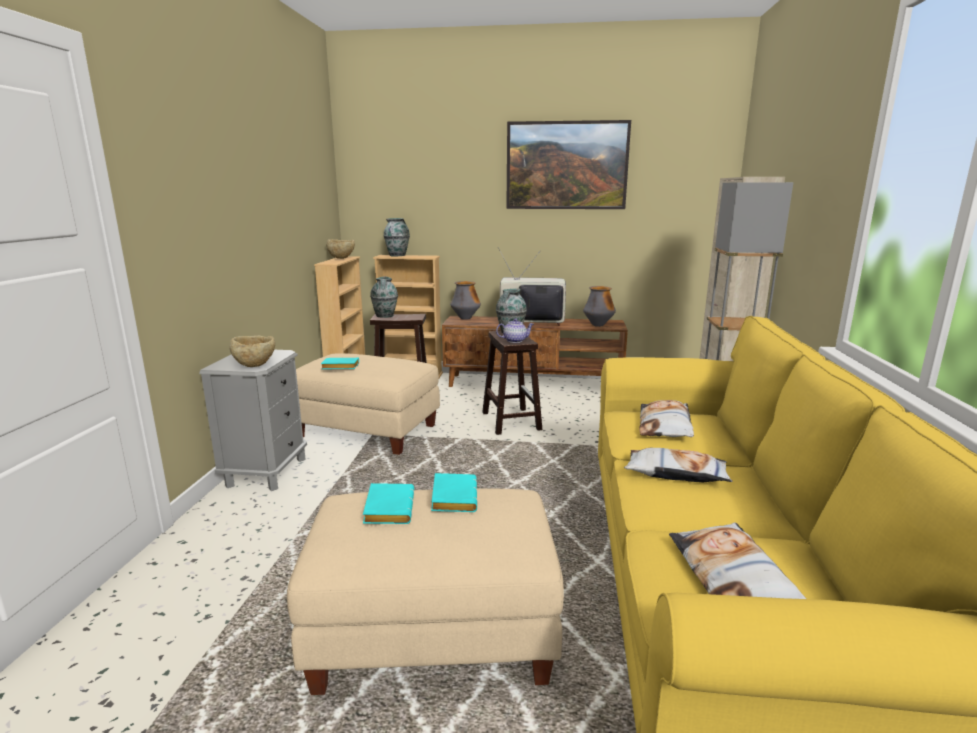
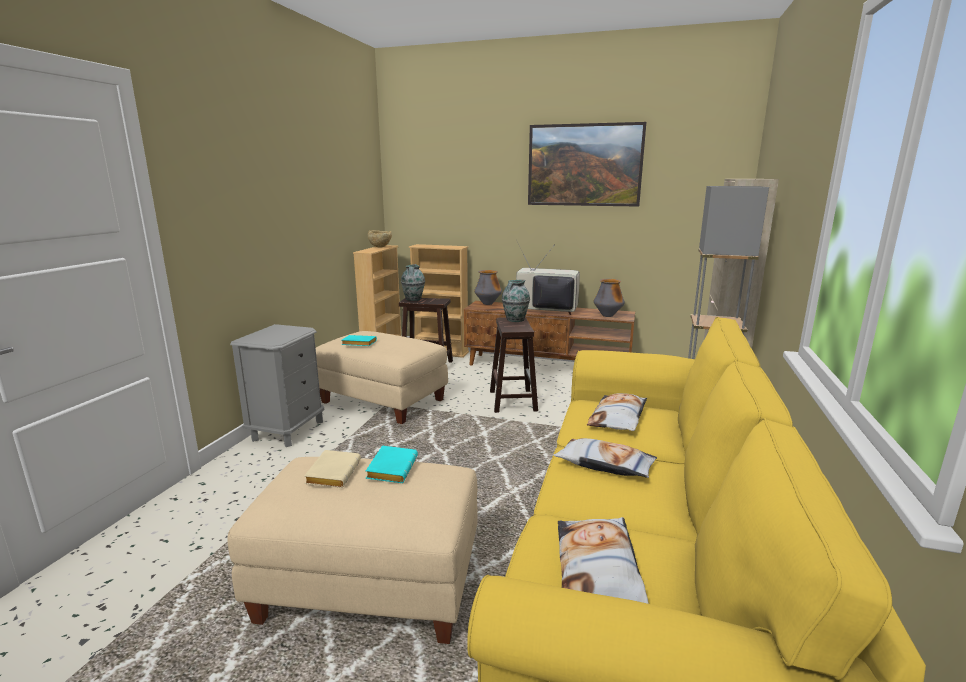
camera: 10 degrees right, 0 degrees up
(255, 365) = (275, 339): beige bowl -> none
(387, 508) = (332, 472): turquoise book -> beige book
(397, 255) = (430, 245): vase -> none
(515, 340) = (514, 328): teapot -> none

